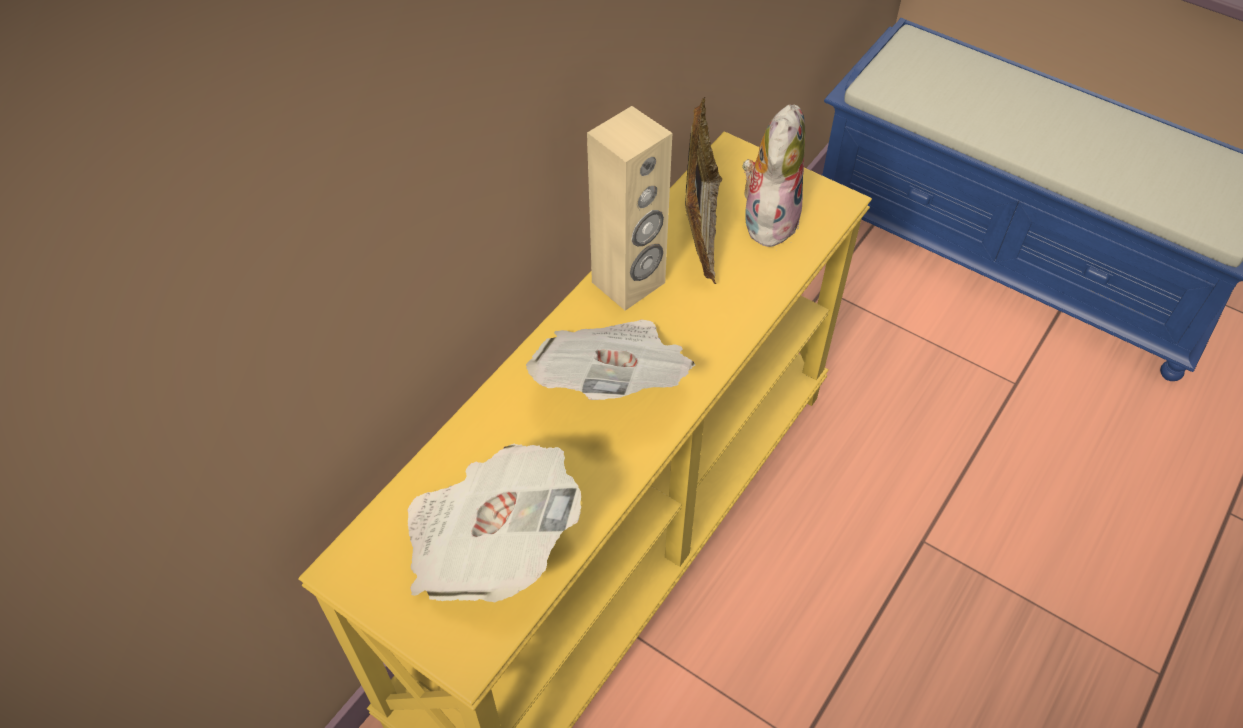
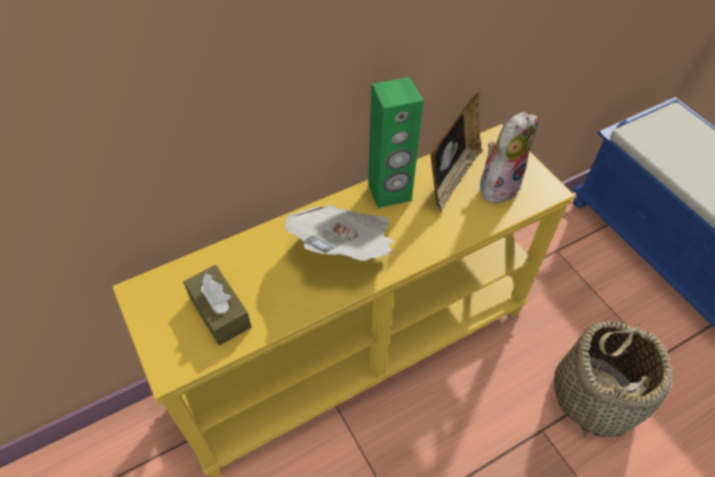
camera: 25 degrees right, 0 degrees up
(489, 544) = (220, 312): newspaper -> brown tissue box
(629, 283) = (389, 193): beige speaker -> green speaker
(965, 466) = (595, 396): none -> basket

